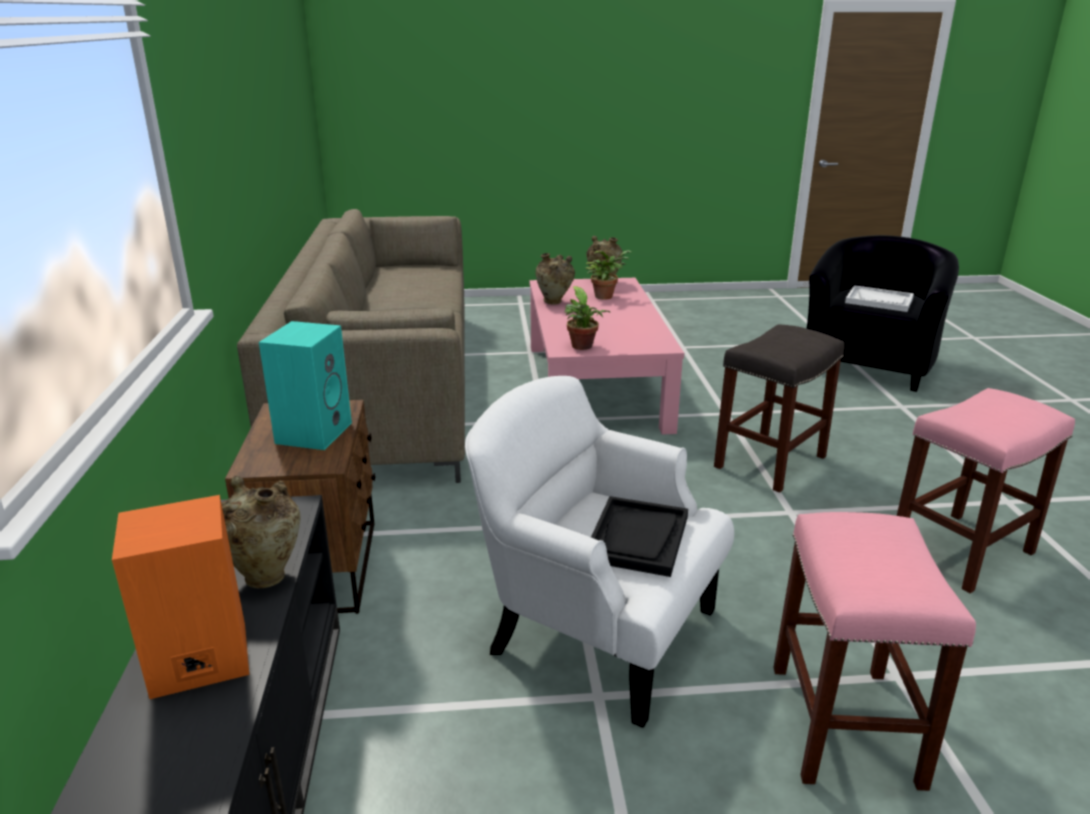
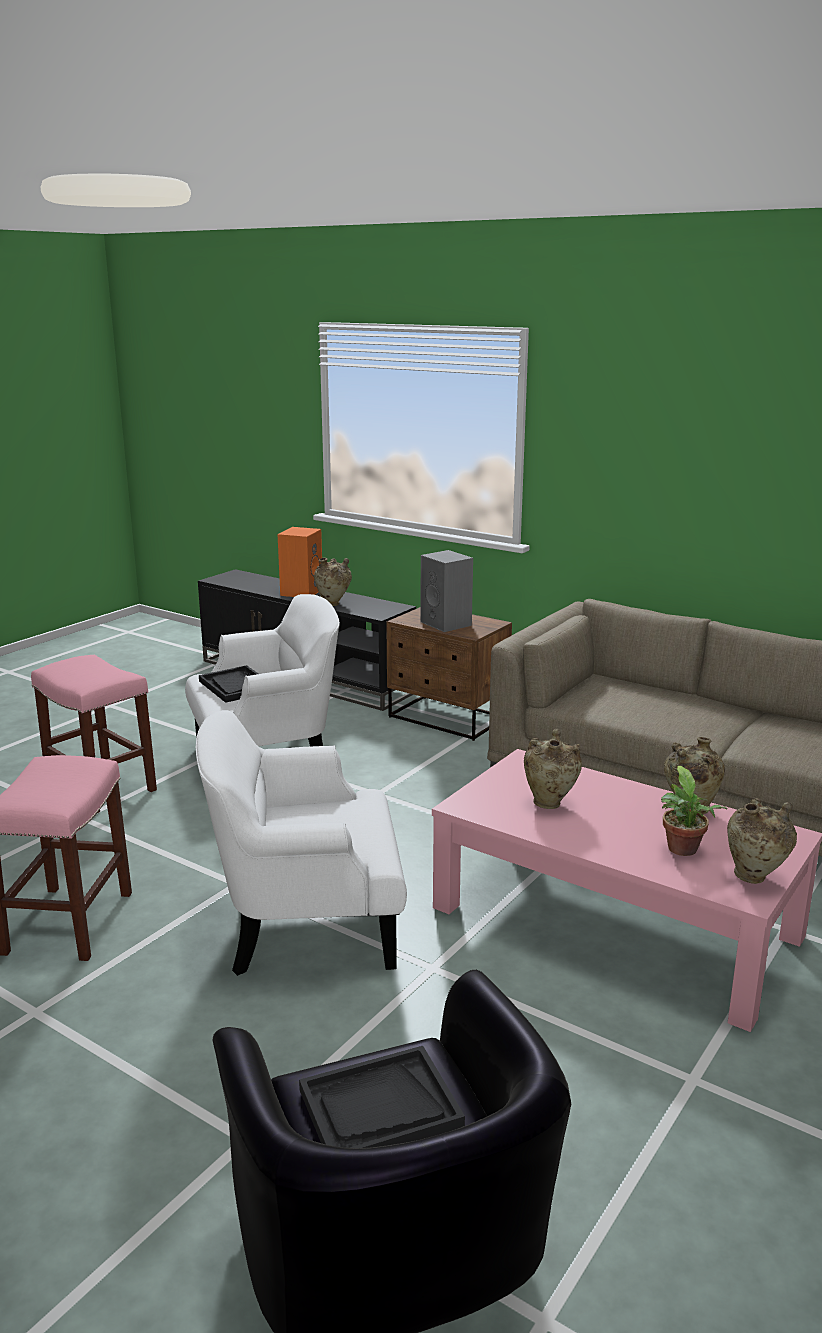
camera: 130 degrees right, 5 degrees down
(313, 432) = (447, 624): turquoise speaker -> grey speaker
(583, 347) = (518, 770): potted plant -> none
(612, 329) = (550, 803): none -> beige vase
(770, 462) = (307, 925): grey stool -> white armchair
(879, 301) = (379, 1108): white tray -> black tray

